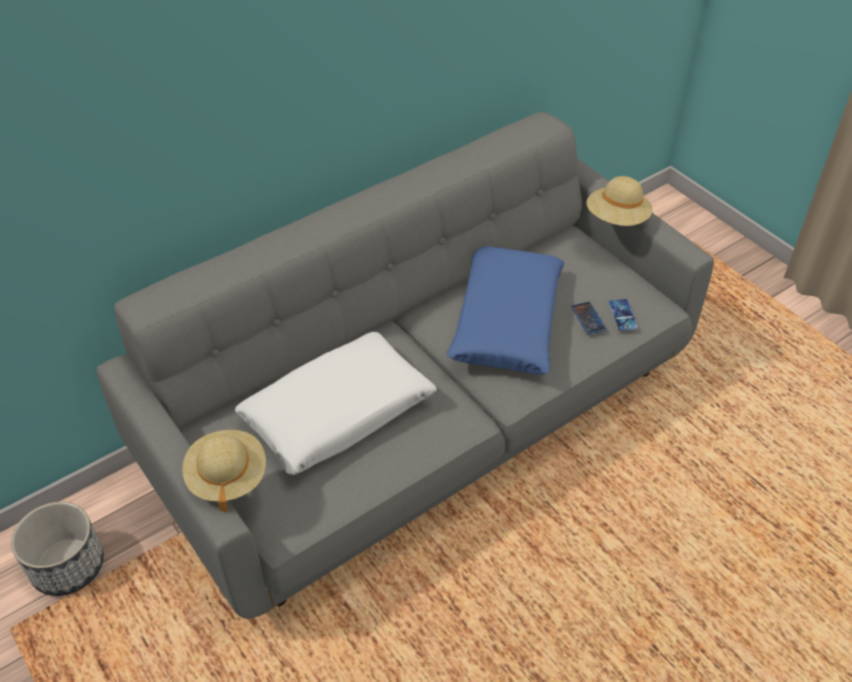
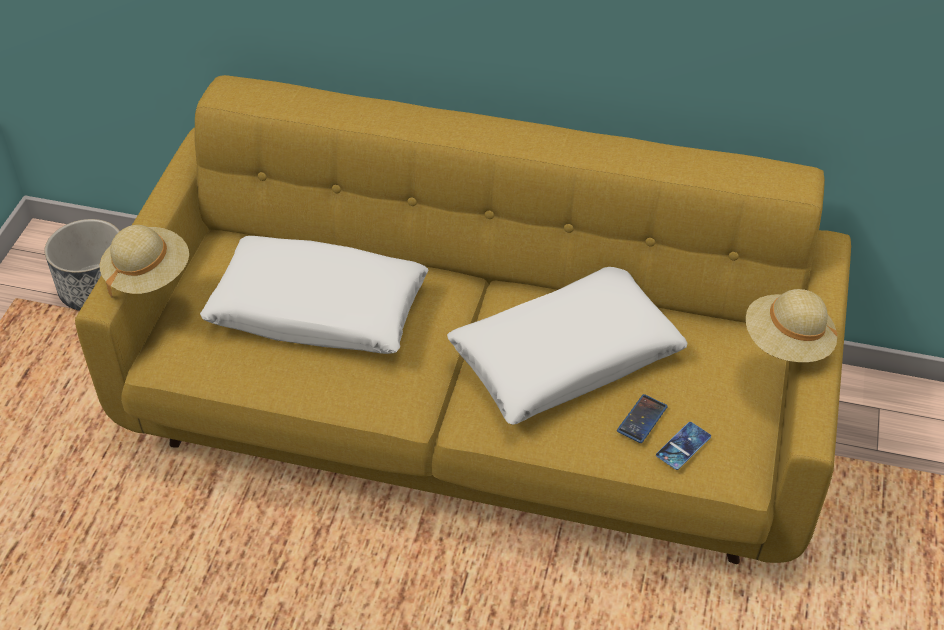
camera: 50 degrees right, 0 degrees up
(426, 419) = (474, 413): grey sofa -> yellow sofa
(506, 321) = (565, 357): blue pillow -> white pillow

